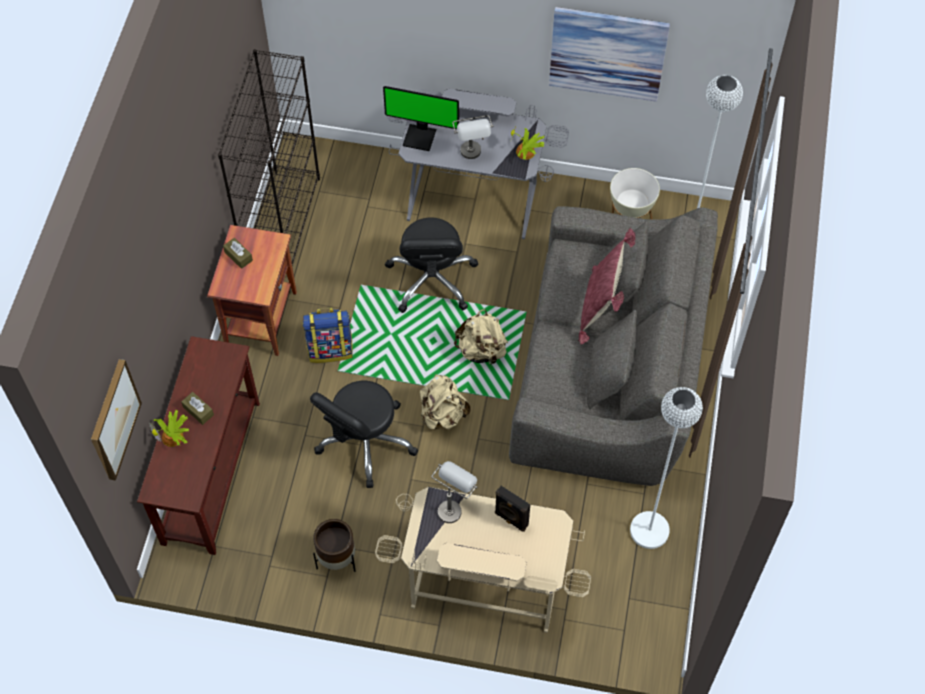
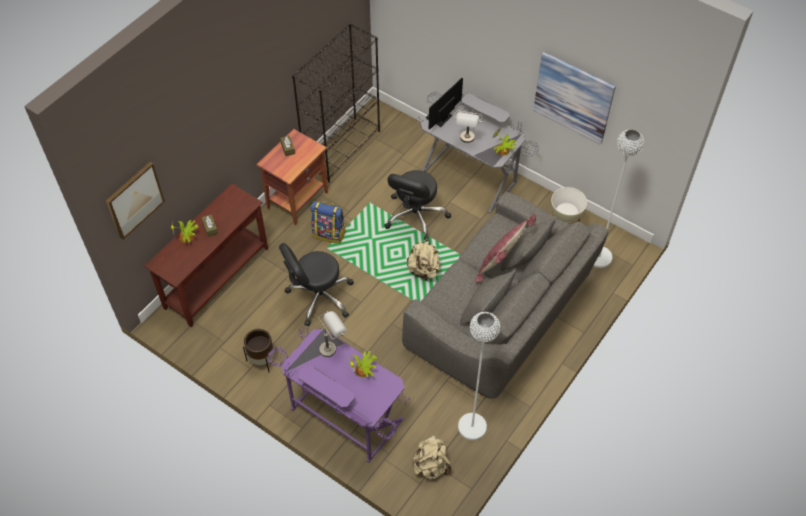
camera: 25 degrees right, 5 degrees down
(420, 136) = (439, 118): monitor -> monitor turned 90 degrees clockwise
(442, 414) = (377, 300): beige backpack -> beige backpack (431, 465)
(485, 586) = (344, 416): beige desk -> purple desk
(510, 519) = (364, 370): black speaker -> potted plant

